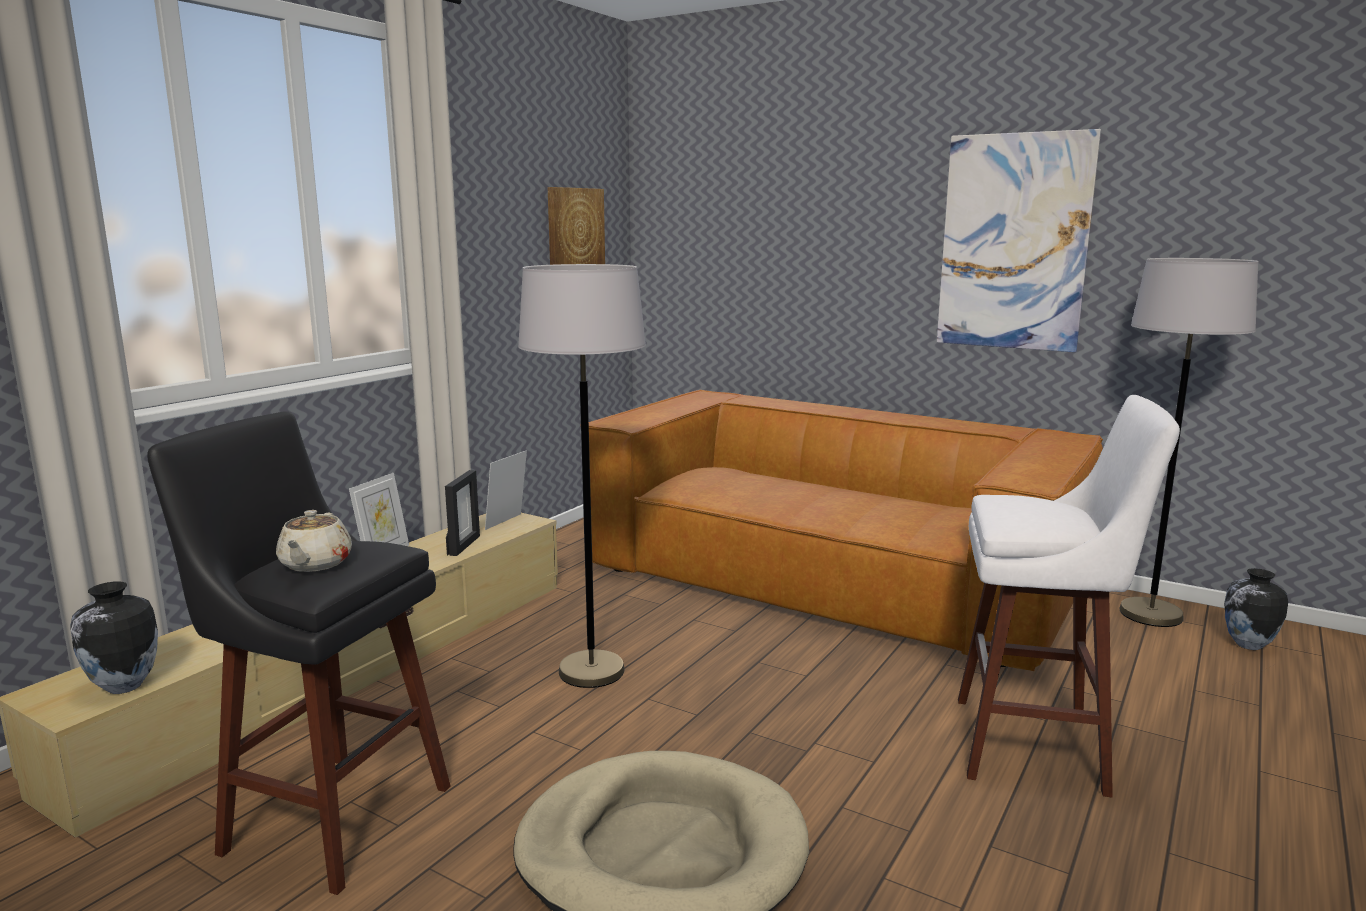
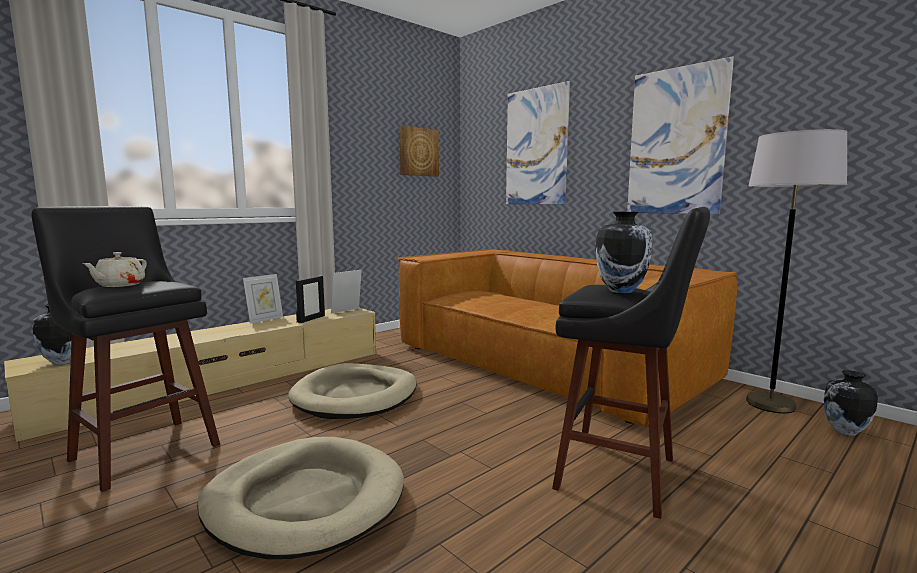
camera: 15 degrees right, 5 degrees down
(591, 671) = (356, 396): grey floor lamp -> beige dog bed
(779, 227) = (536, 147): none -> picture
(1037, 746) = (622, 475): white stool -> black stool
(1051, 514) = (621, 291): none -> vase

